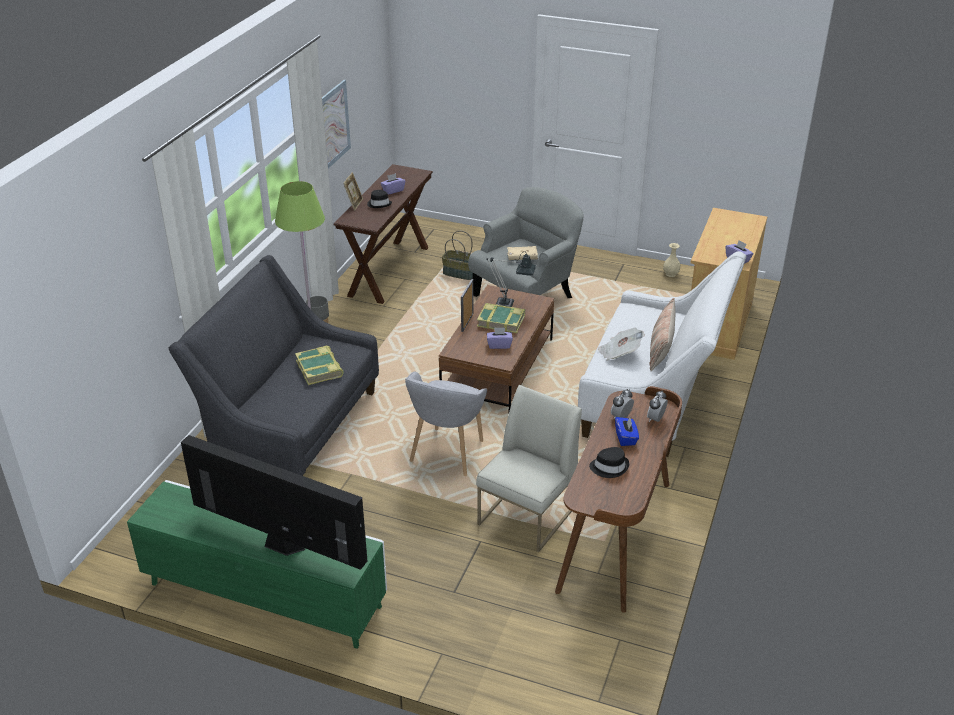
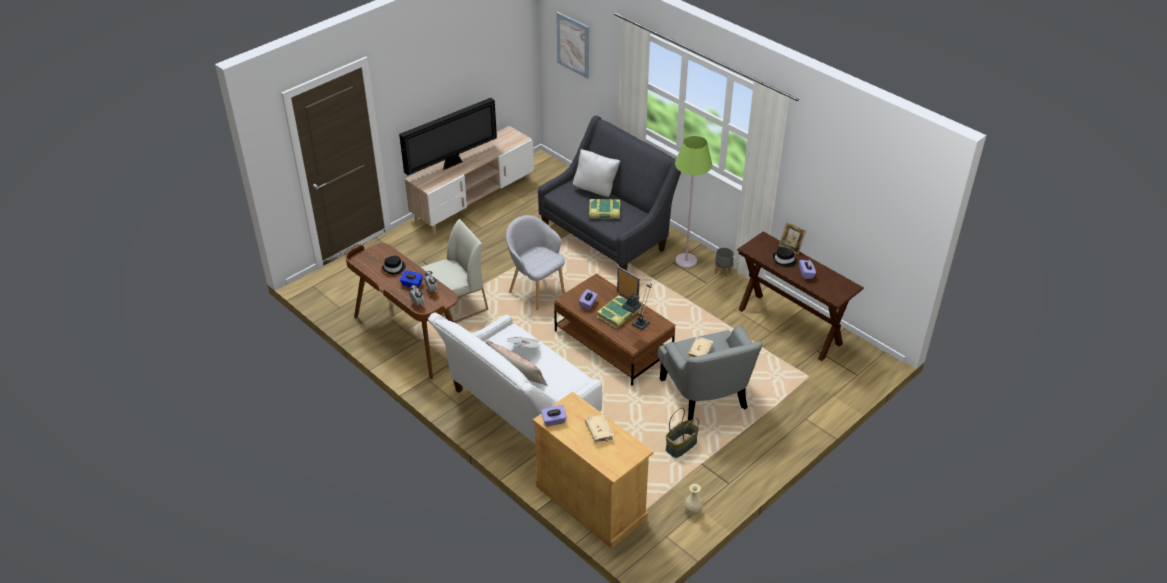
camera: 115 degrees right, 5 degrees up
(265, 596) = (473, 200): green tv stand -> beige tv stand
(269, 390) = (596, 190): none -> white pillow
(333, 125) = (820, 189): picture -> picture (573, 45)
(460, 273) = (765, 367): basket -> basket (681, 446)
(527, 516) = (454, 306): white chair -> white chair turned 90 degrees counterclockwise
(723, 235) = (599, 432): none -> beige book

